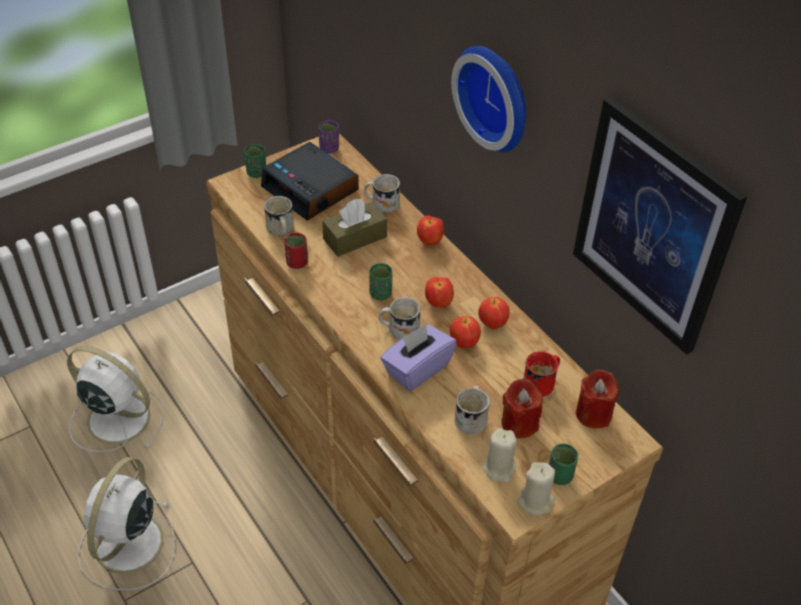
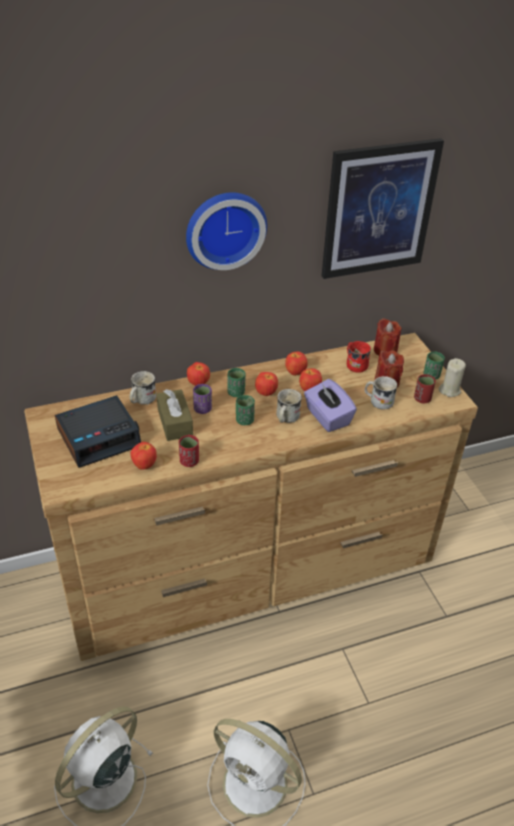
camera: 75 degrees left, 5 degrees down
(256, 173) = (55, 469): green cup -> green cup (236, 393)
(280, 231) = (144, 465): white mug -> apple
(329, 149) = (50, 417): purple cup -> purple cup (202, 409)
(499, 468) = (422, 399): beige candle -> red cup

